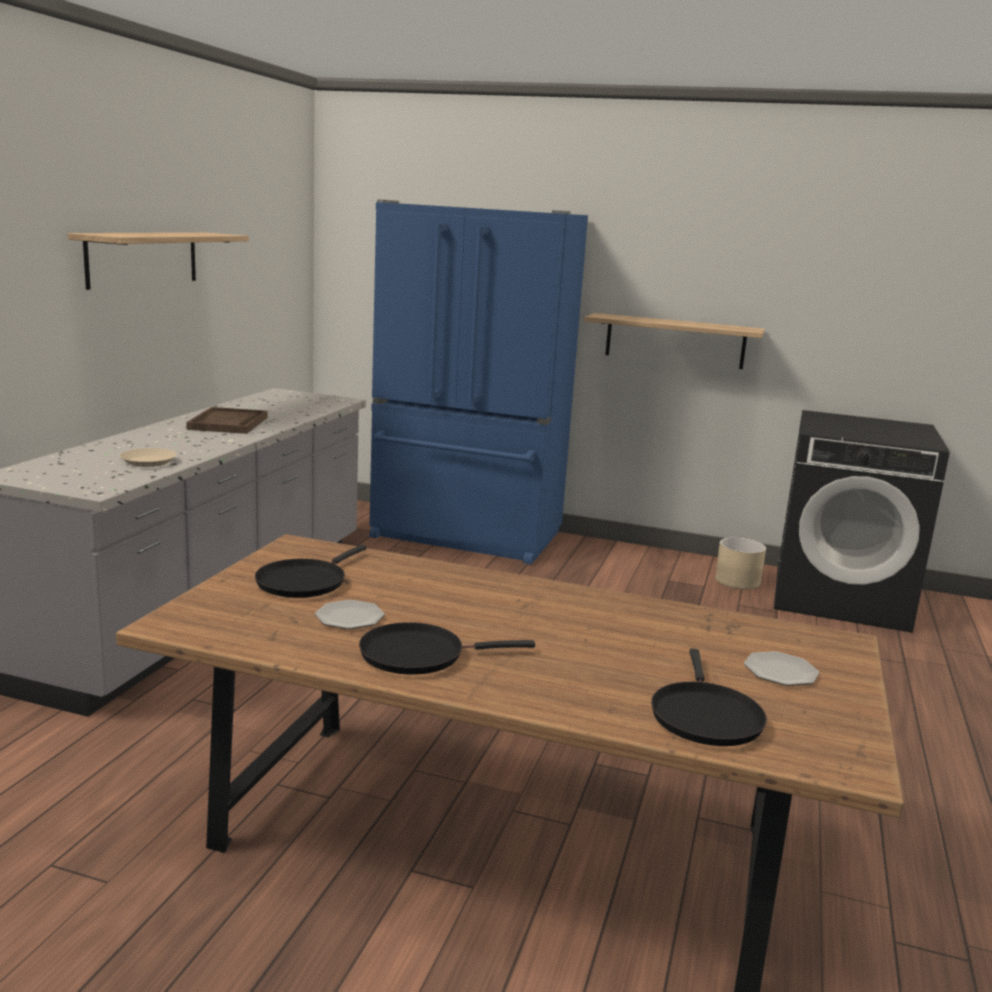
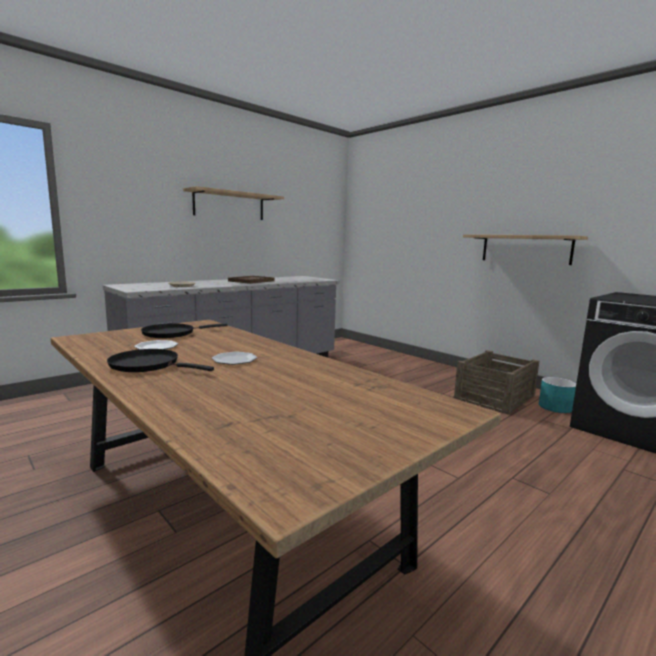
camera: 30 degrees right, 5 degrees down
(465, 536) = (397, 362): blue fridge -> none
(657, 579) = (495, 397): none -> crate
(704, 716) = (241, 427): black frying pan -> none
(738, 581) = (555, 407): beige planter -> turquoise planter
(780, 672) = (362, 416): plate -> plate (234, 360)

